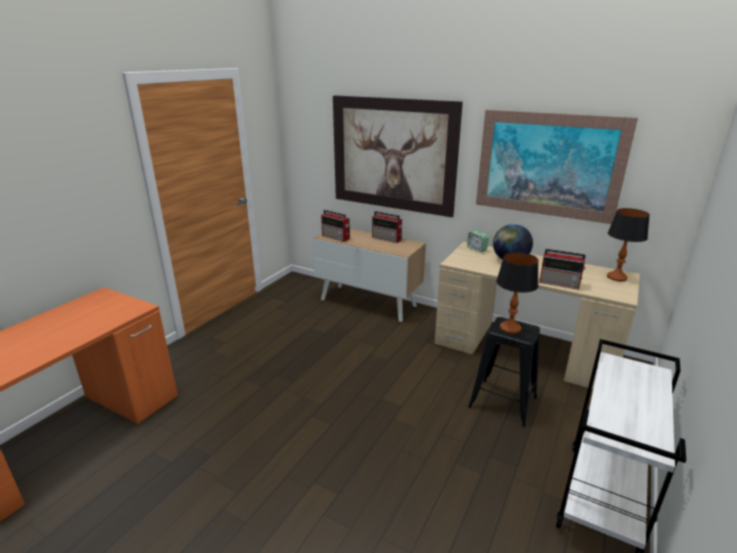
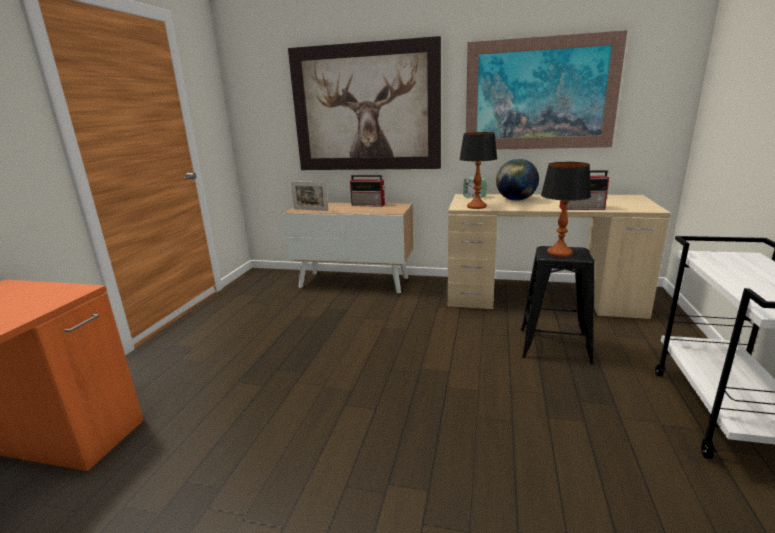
camera: 15 degrees left, 5 degrees down
(336, 237) = (311, 210): radio -> picture frame
(617, 277) = (627, 199): table lamp -> table lamp (477, 206)

